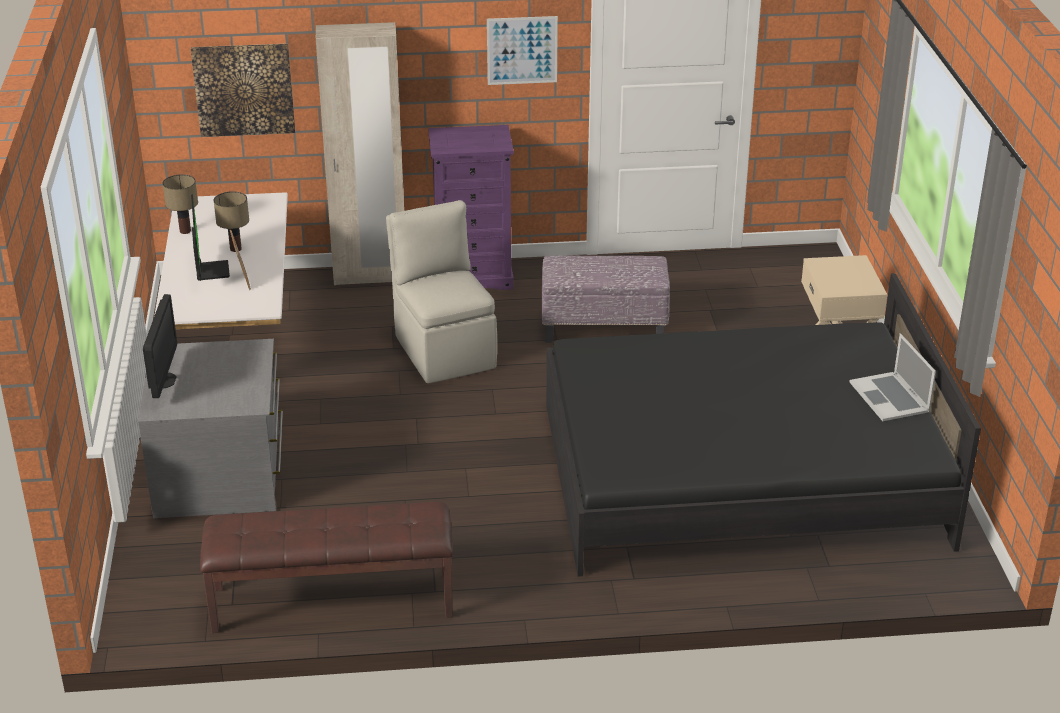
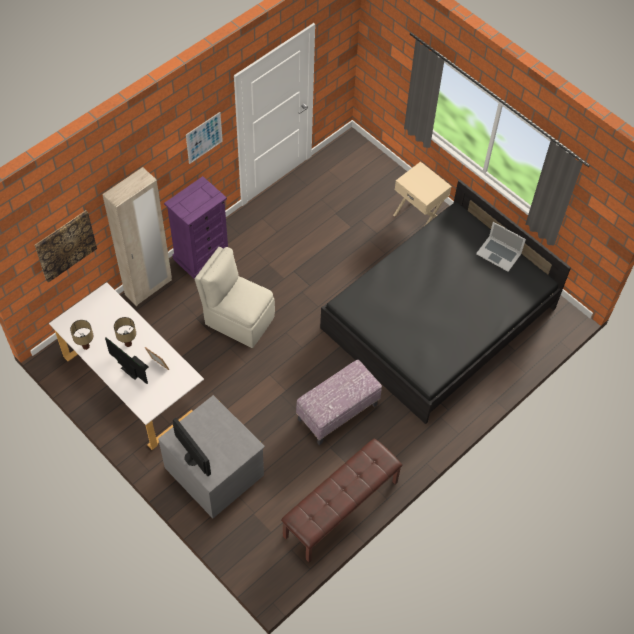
camera: 40 degrees left, 25 degrees up
(604, 327) = (298, 256): ottoman -> ottoman (337, 411)

